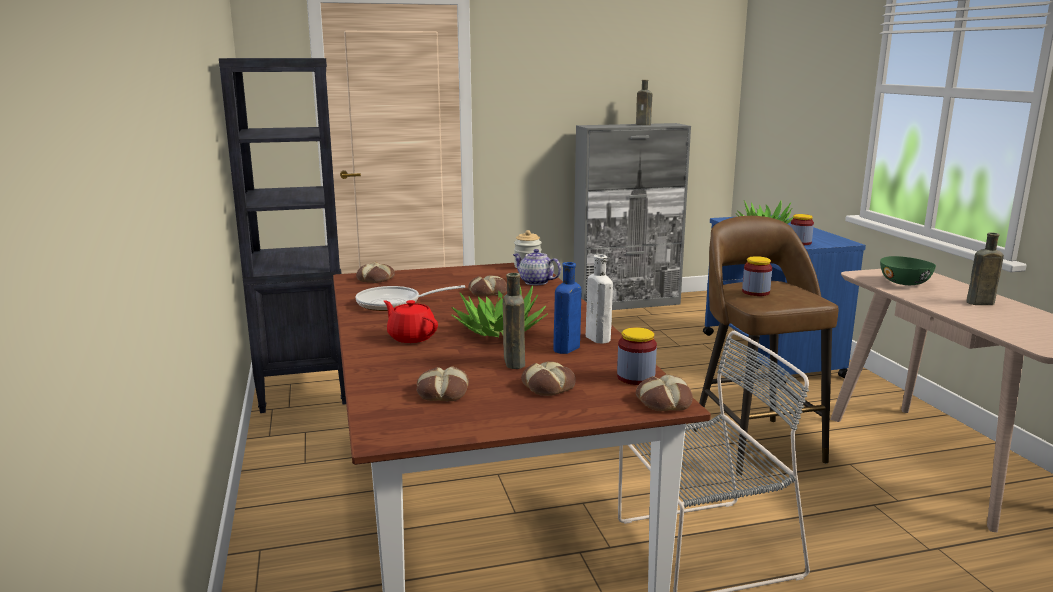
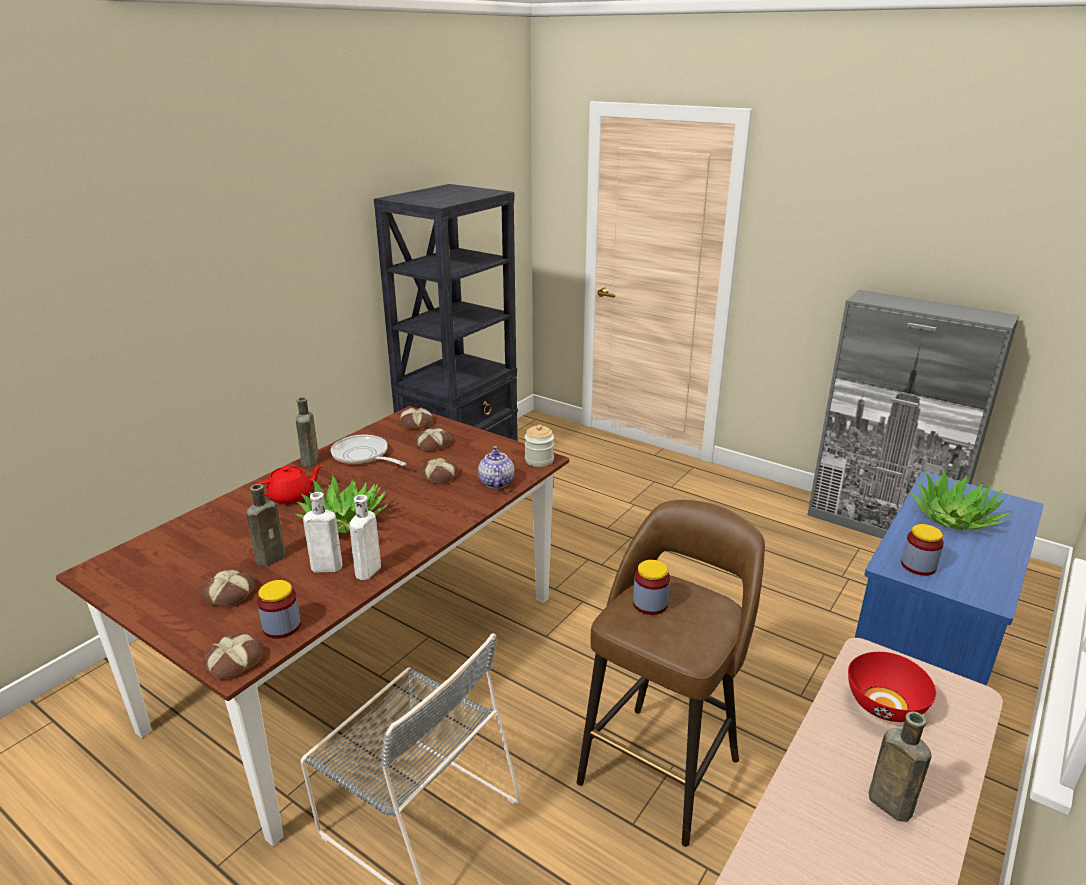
camera: 50 degrees right, 10 degrees up
(411, 337) = (291, 496): red teapot -> red teapot turned 60 degrees clockwise
(442, 392) = (185, 557): bread -> bread (432, 444)
(565, 349) = (324, 567): blue bottle -> white bottle
(644, 124) = (949, 309): brown bottle -> brown bottle (310, 461)
(905, 283) = (885, 706): green bowl -> red bowl

